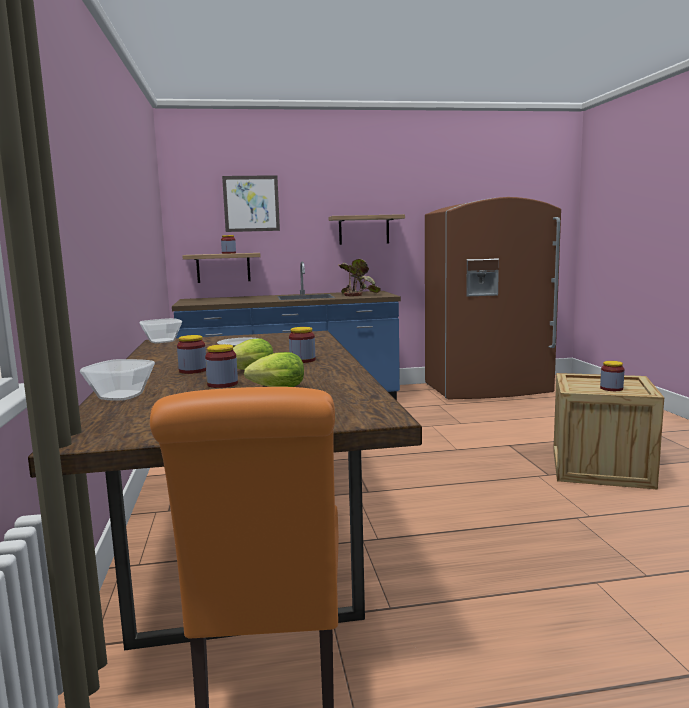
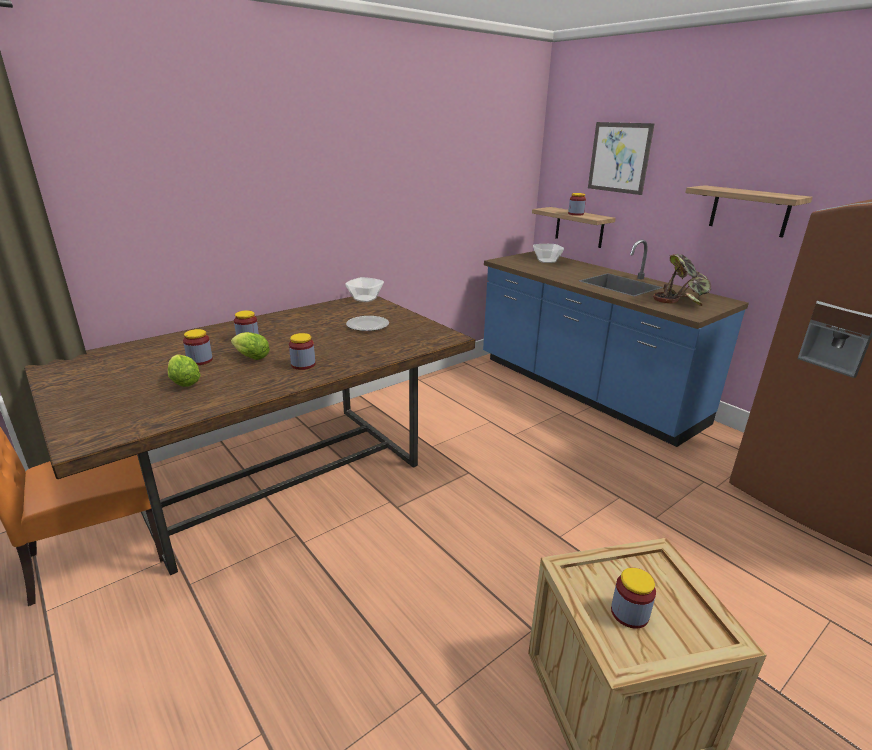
camera: 60 degrees right, 15 degrees up
(122, 396) = (162, 342): bowl -> bowl (547, 261)

